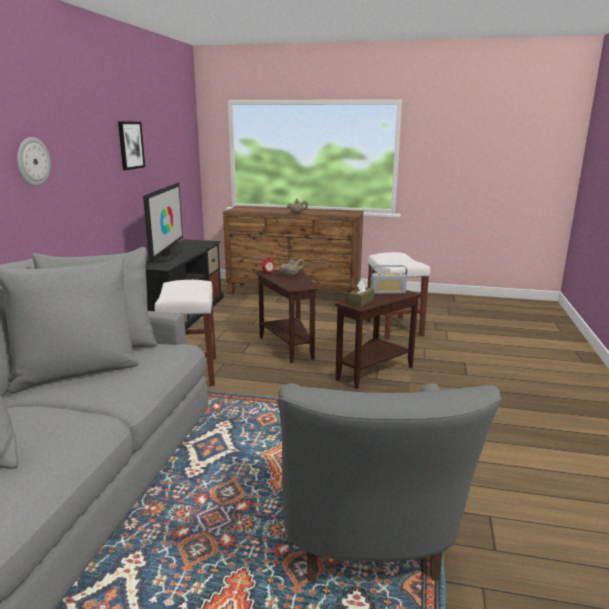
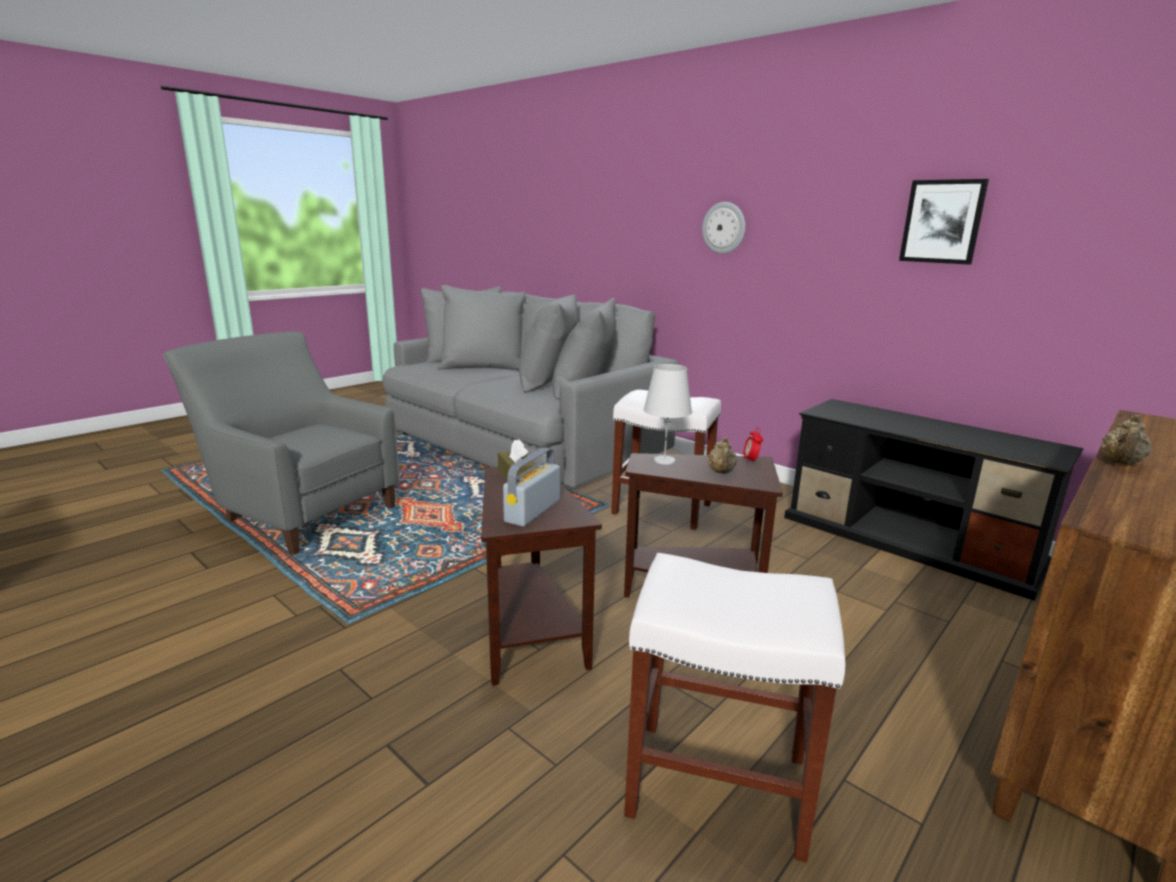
camera: 120 degrees right, 0 degrees up
(166, 255) = (907, 421): television -> none
(291, 284) = (664, 460): none -> white table lamp

